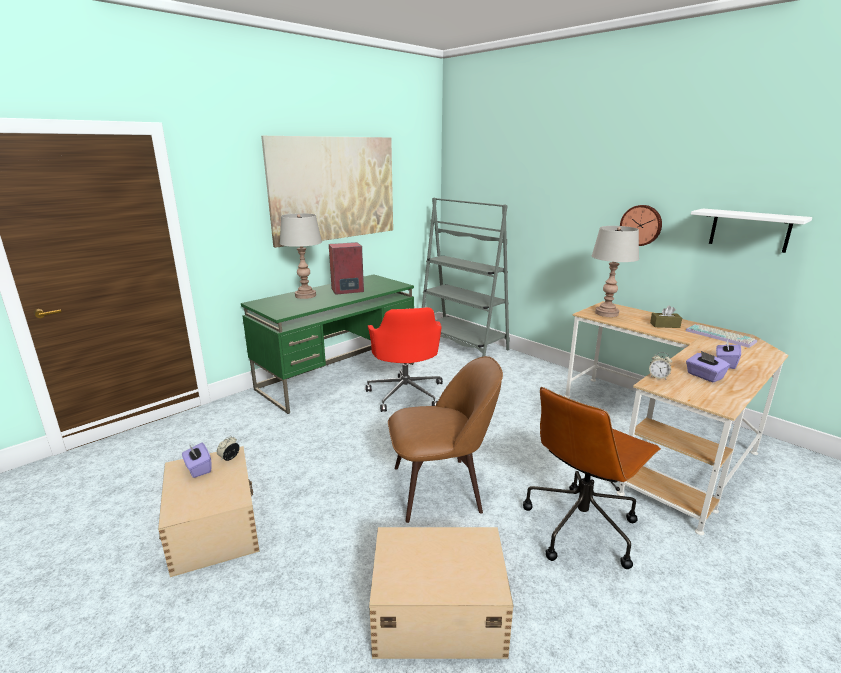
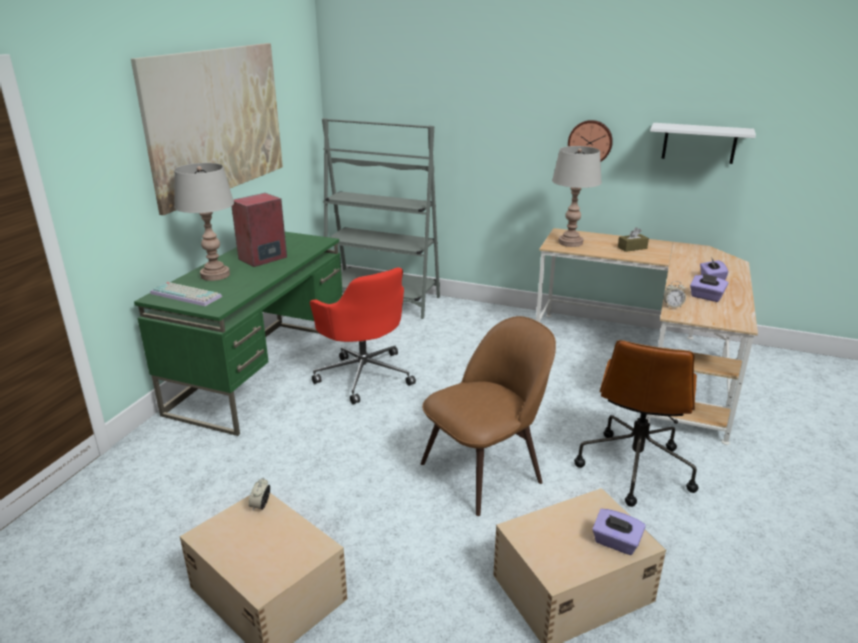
camera: 25 degrees left, 5 degrees up
(198, 469) = (234, 529): purple tissue box -> purple tissue box (616, 542)
(721, 336) = (686, 252): keyboard -> keyboard (187, 295)

